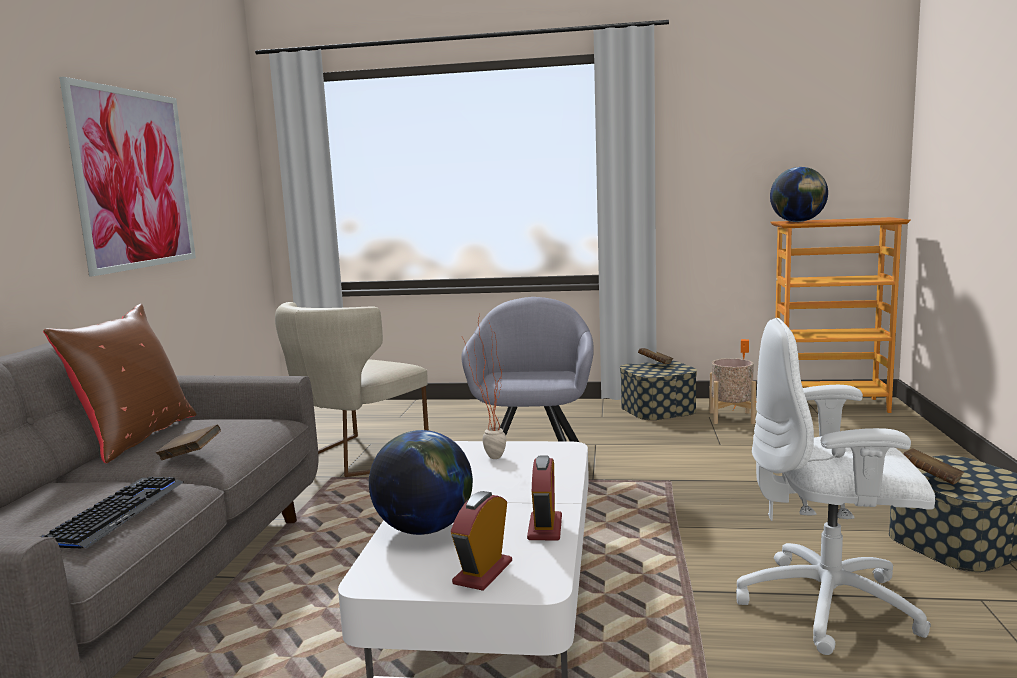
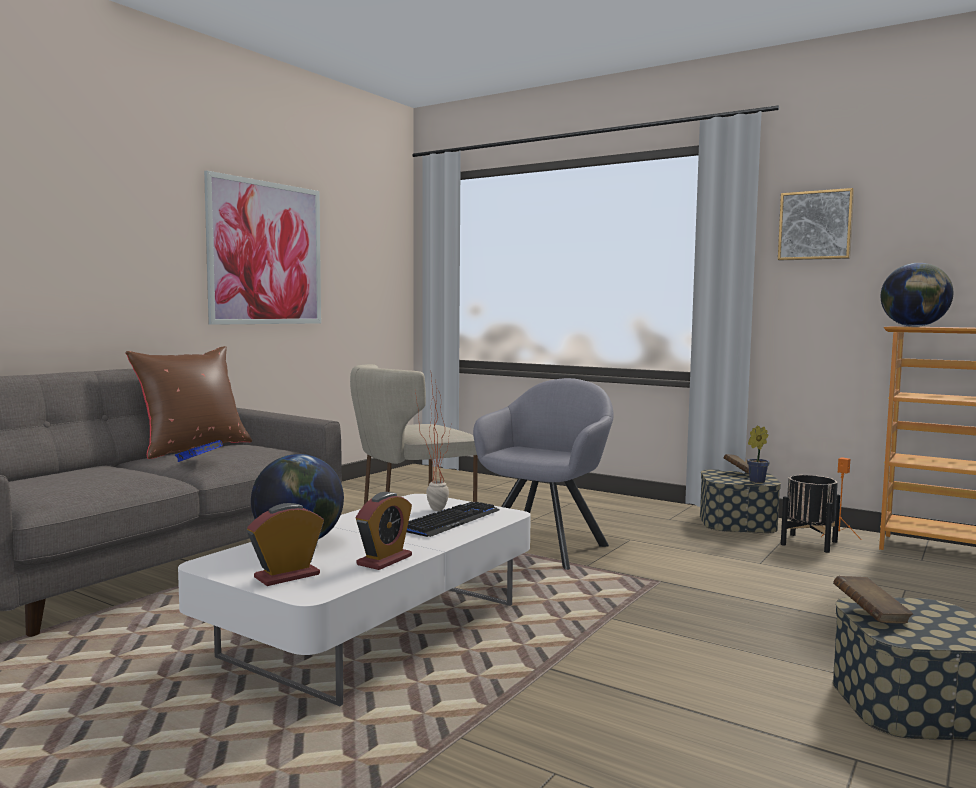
camera: 25 degrees right, 5 degrees down
(116, 513) = (97, 484): keyboard -> keyboard (451, 521)
(190, 456) = (198, 462): brown book -> blue book
(676, 370) = (755, 481): none -> potted plant
(701, 133) = (815, 225): none -> picture
(731, 418) = (809, 543): beige planter -> black planter
(831, 606) = (672, 717): white office chair -> none

